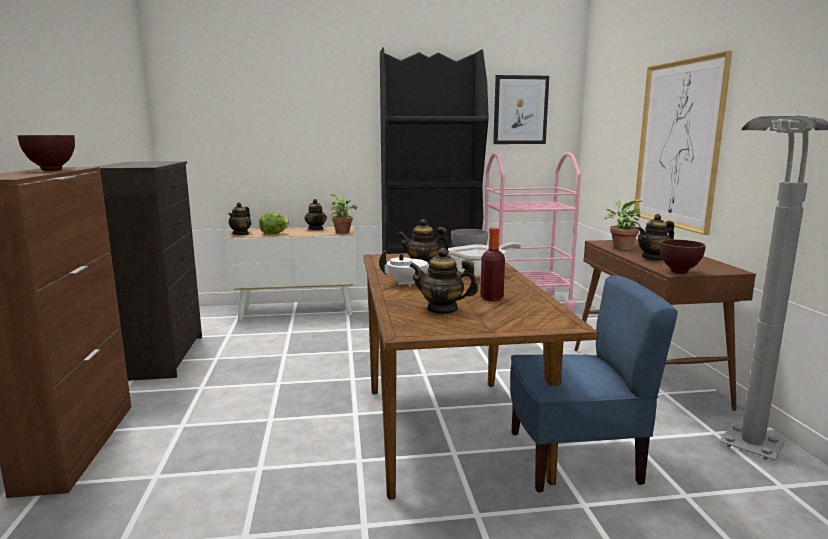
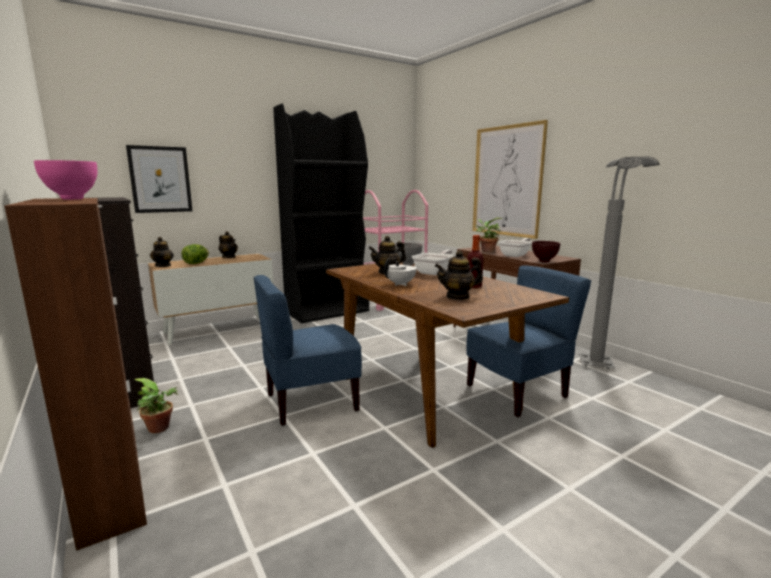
camera: 25 degrees left, 0 degrees up
(53, 170) = (74, 199): brown bowl -> pink bowl
(311, 411) = (311, 402): none -> blue chair
(344, 232) = (259, 258): potted plant -> potted plant (161, 428)
(520, 110) = (376, 159): picture -> picture (160, 179)
(653, 258) = (516, 255): teapot -> frying pan

